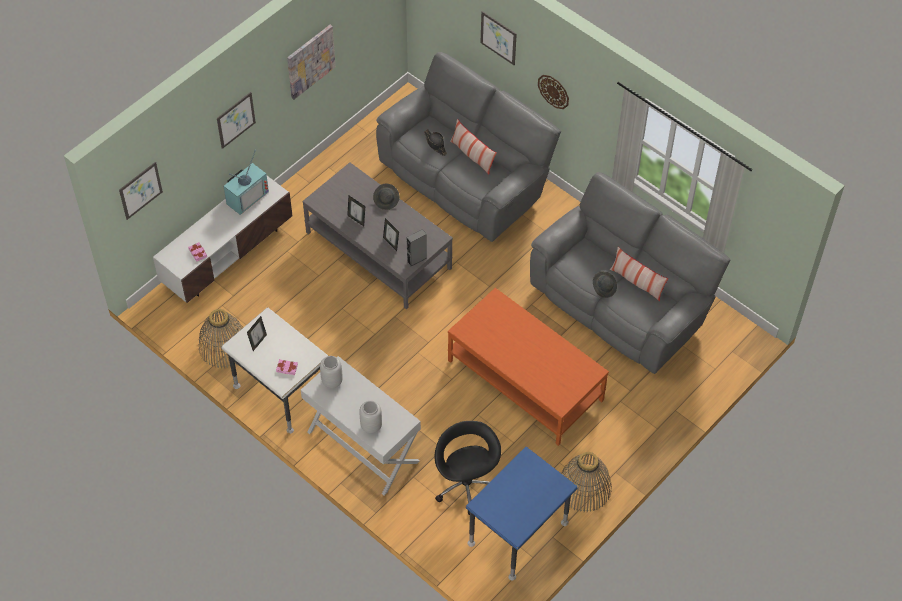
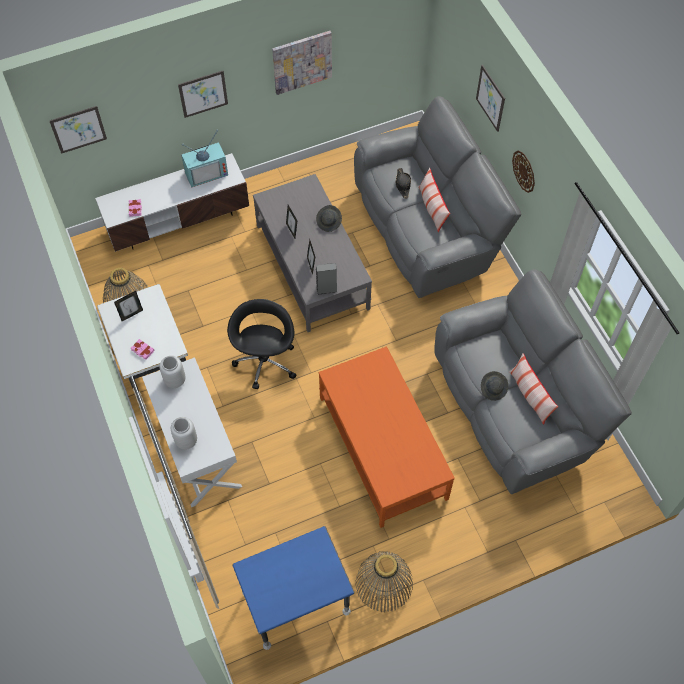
camera: 25 degrees right, 5 degrees up
(466, 485) = (272, 530): black office chair -> black office chair (265, 362)

